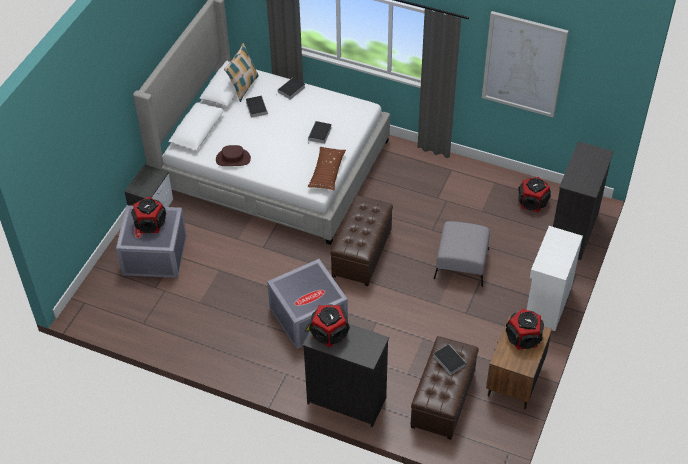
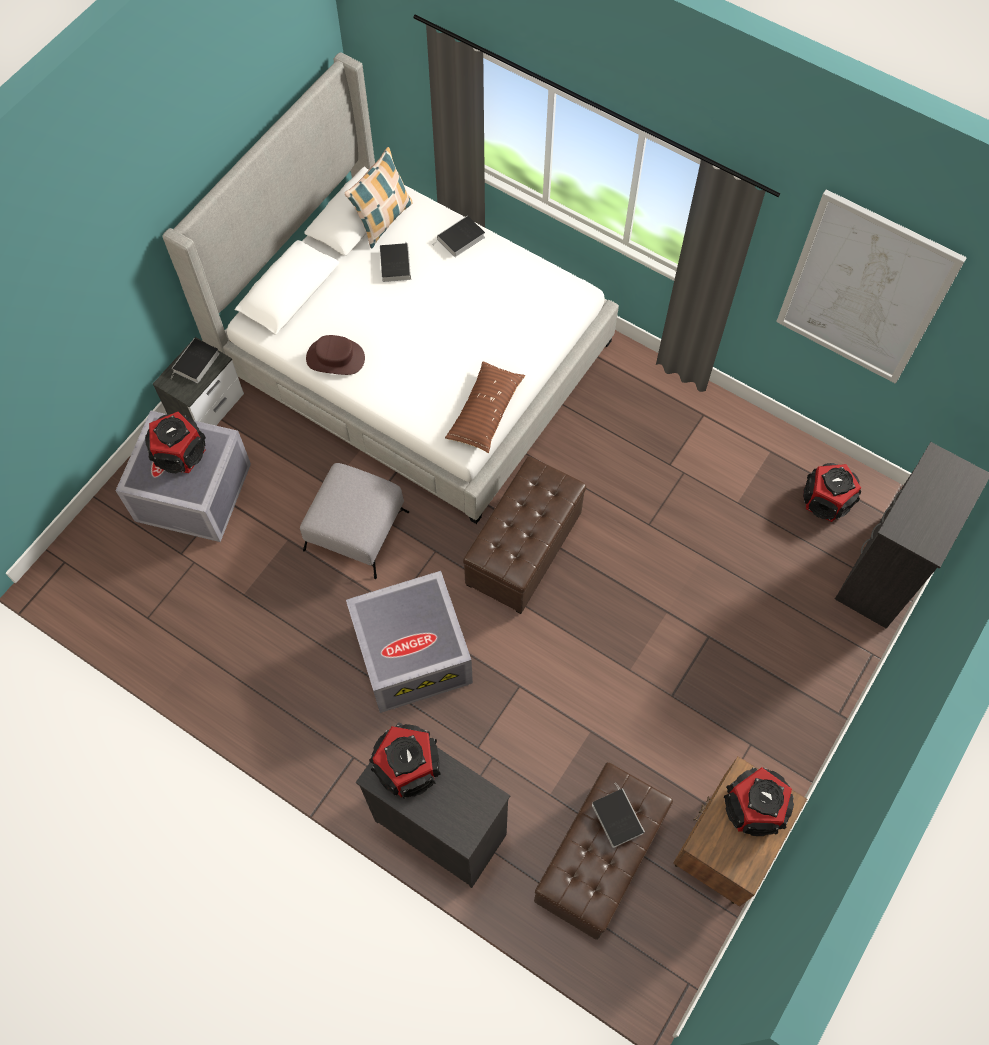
camera: 10 degrees right, 15 degrees up
(320, 134) = (489, 334): book -> book (196, 363)
(461, 263) = (684, 598): grey ottoman -> grey ottoman (357, 530)
(547, 304) = (811, 704): white cabinet -> none

